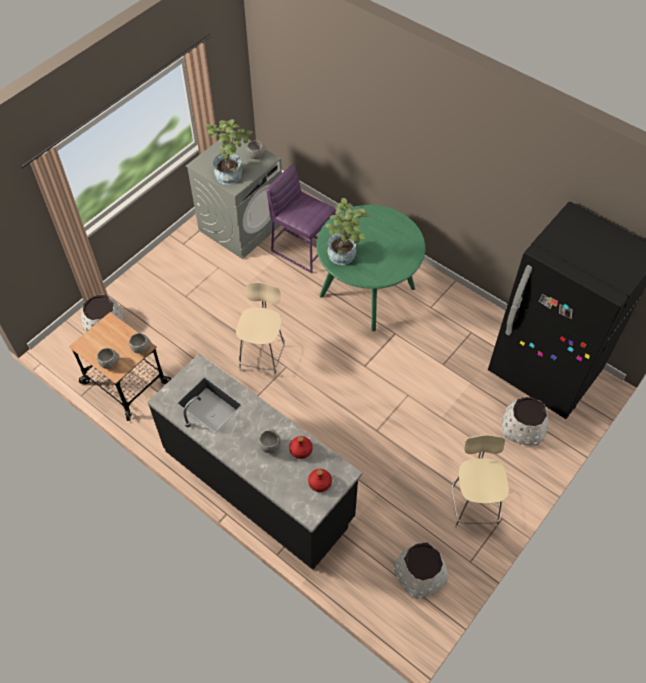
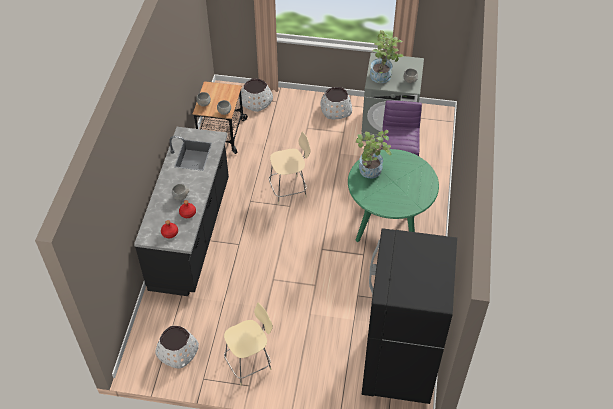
camera: 60 degrees right, 5 degrees down
(523, 427) = (337, 370): white planter -> white planter (336, 110)

